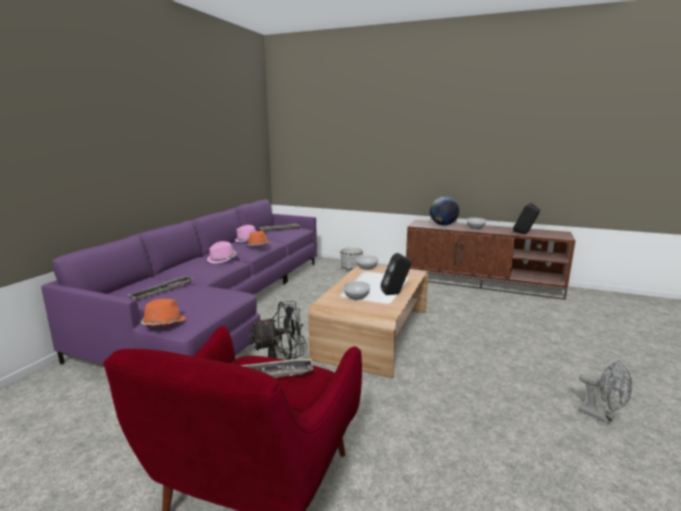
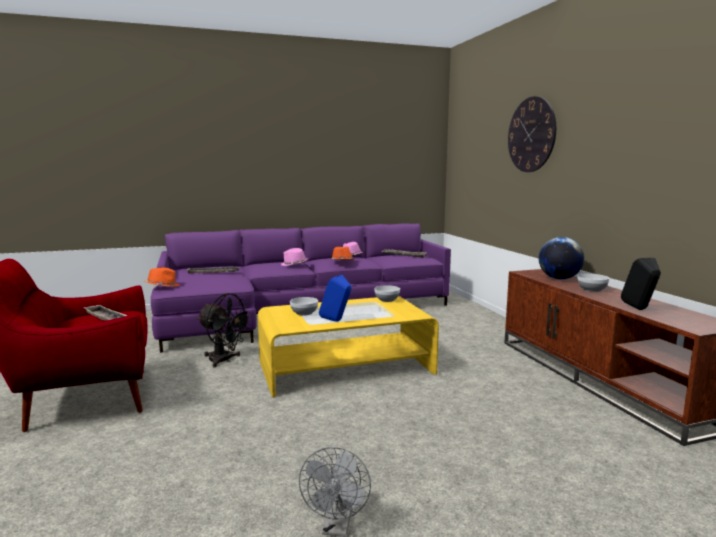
camera: 50 degrees right, 5 degrees down
(351, 268) = (473, 318): planter -> none
(374, 333) = (345, 367): brown coffee table -> yellow coffee table
(385, 122) = (531, 134): none -> wall clock
(395, 294) = (336, 321): black speaker -> blue speaker

